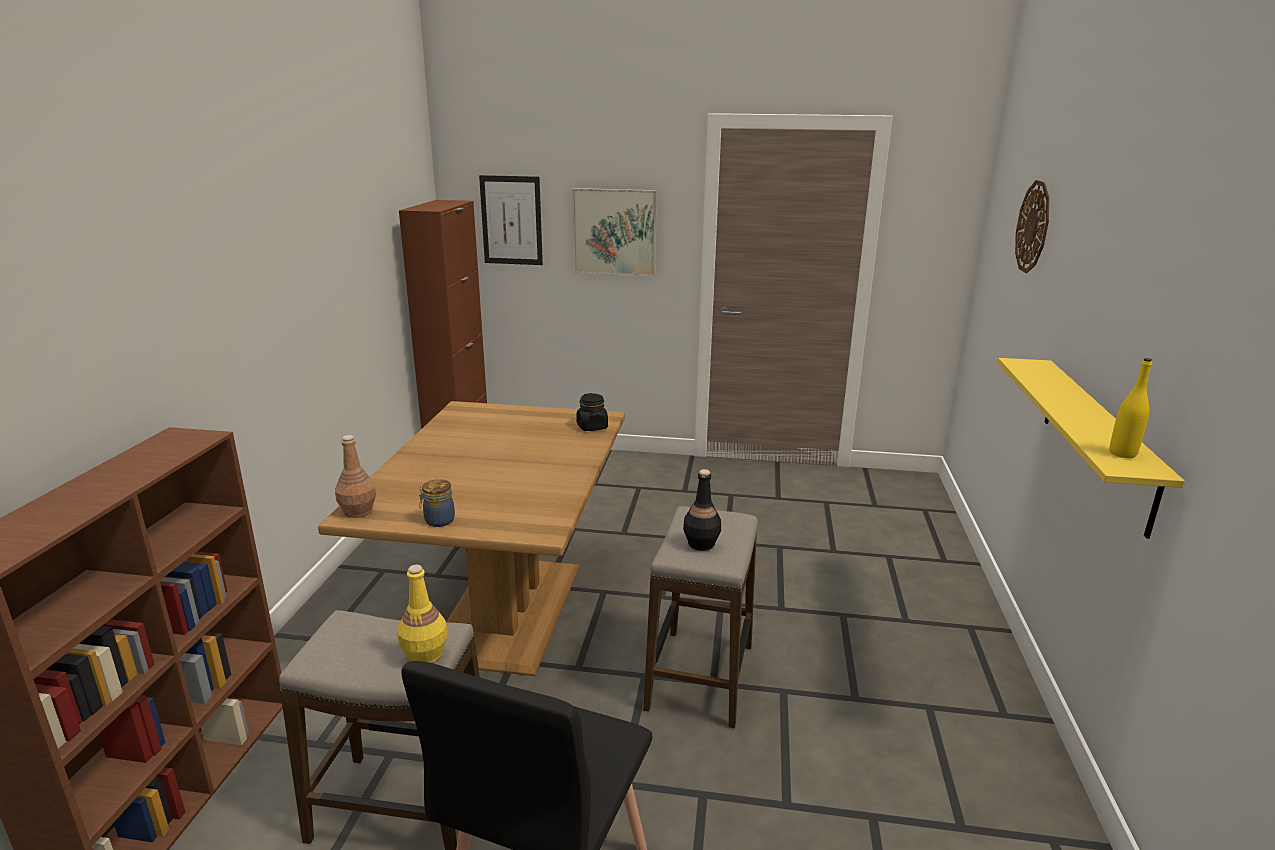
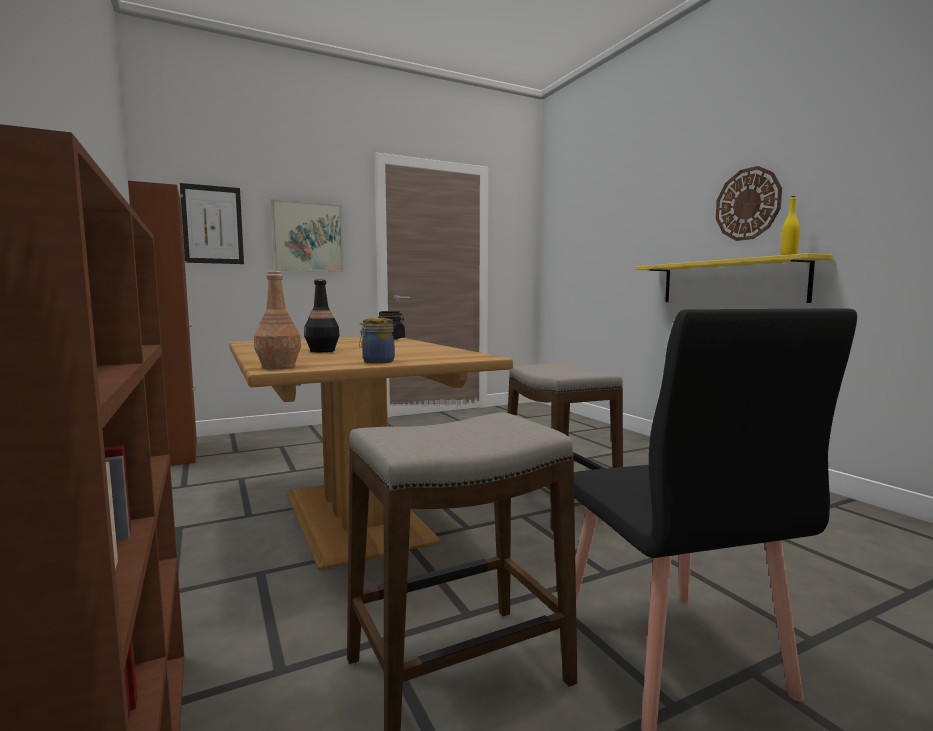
camera: 35 degrees left, 15 degrees down
(424, 655) = (513, 424): yellow bottle -> none
(701, 544) = (566, 371): black bottle -> black bottle (322, 351)
(1033, 227) = (606, 209): wall clock -> wall clock (747, 204)

